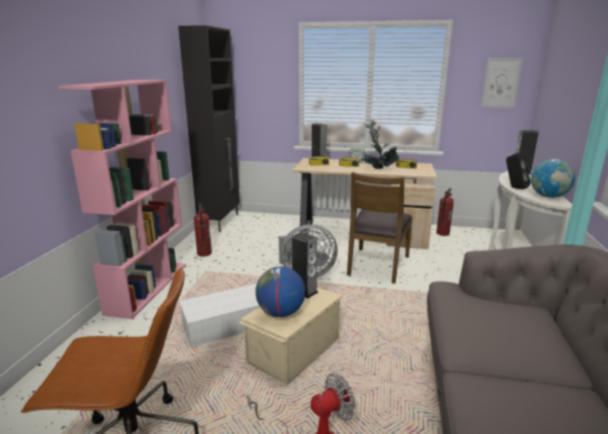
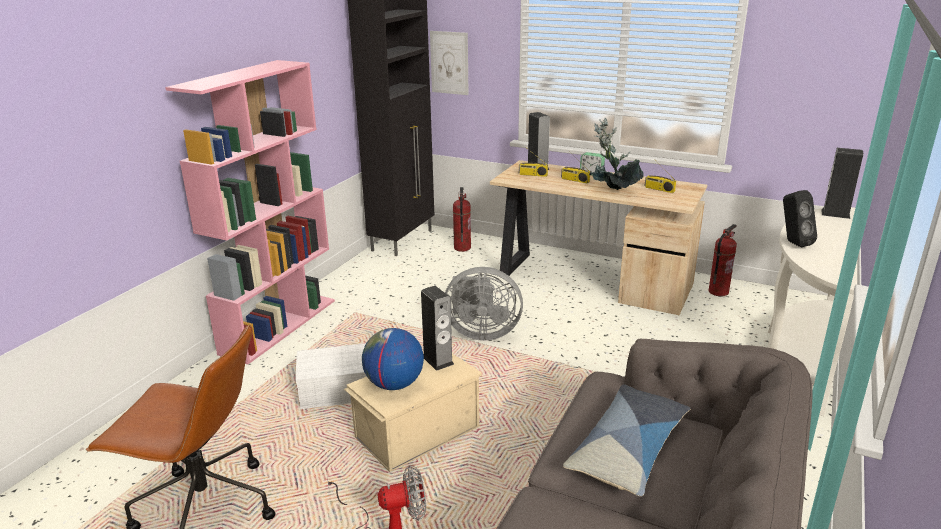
camera: 15 degrees right, 5 degrees up
(204, 253) = (363, 286): fire extinguisher -> fire extinguisher (462, 248)
(377, 265) = (588, 331): brown chair -> none
(501, 83) = (829, 64): picture -> picture (449, 63)
(503, 331) = (629, 449): none -> pillow
(548, 196) = (832, 264): globe -> none

